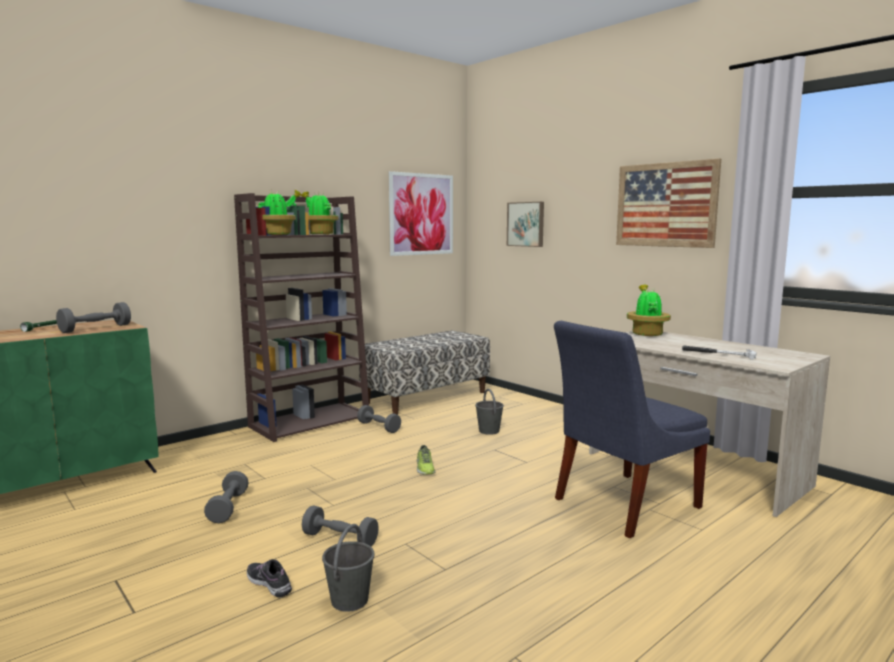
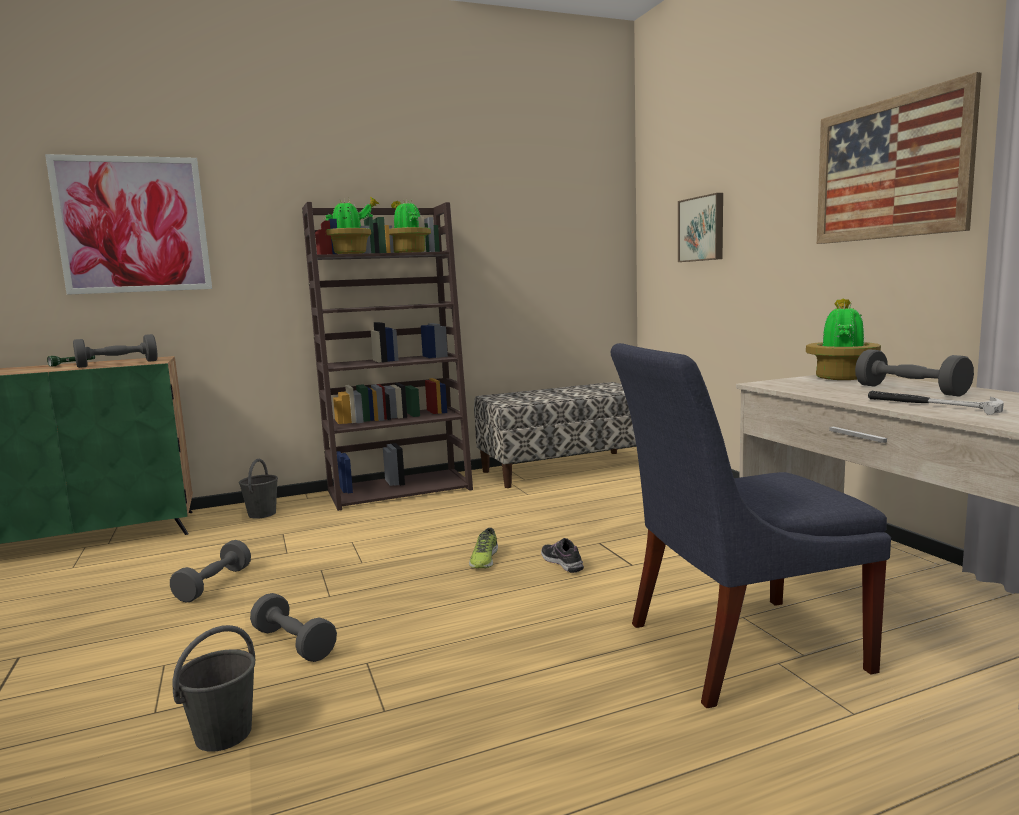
camera: 20 degrees right, 0 degrees up
(269, 584) = (158, 691): shoe -> shoe (562, 563)
(379, 427) = (473, 502): grey dumbbell -> grey dumbbell (910, 390)
(421, 214) = (565, 227): picture -> picture (133, 225)
(489, 431) = (612, 517): grey bucket -> grey bucket (262, 514)

